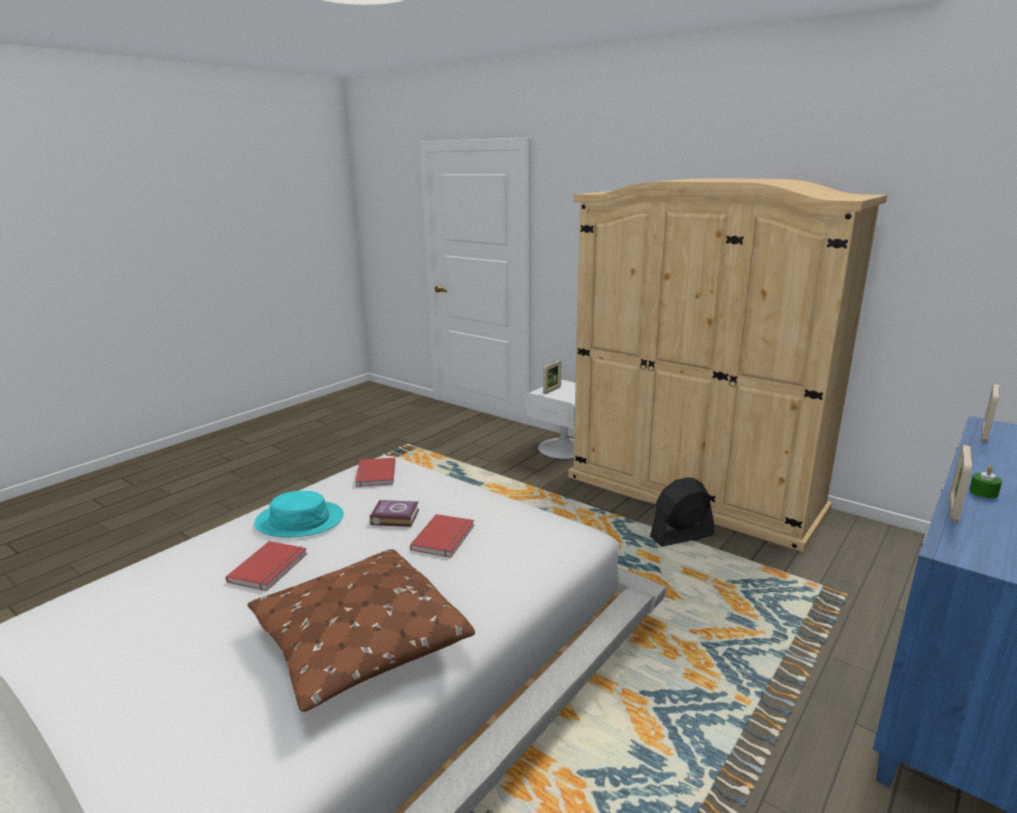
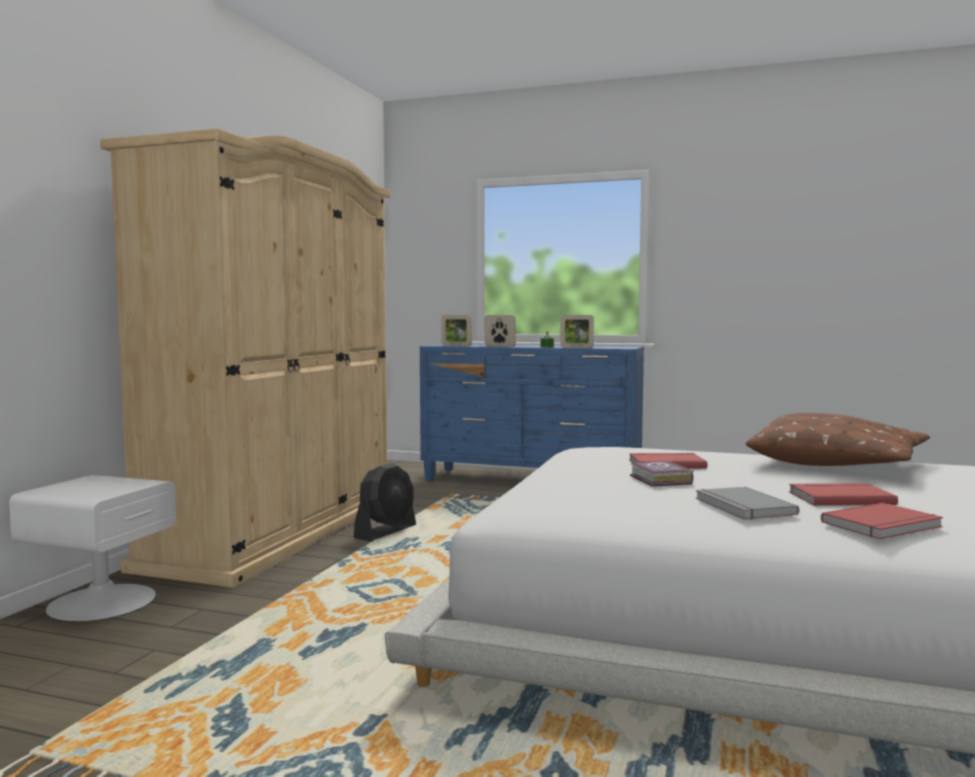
camera: 110 degrees left, 15 degrees down
(300, 520) = (742, 507): turquoise hat -> grey book
(374, 474) = (569, 502): red book -> red book (884, 525)
(552, 390) = (93, 491): picture frame -> picture frame (499, 346)
(681, 536) = (386, 532): black fan -> black fan turned 105 degrees counterclockwise

